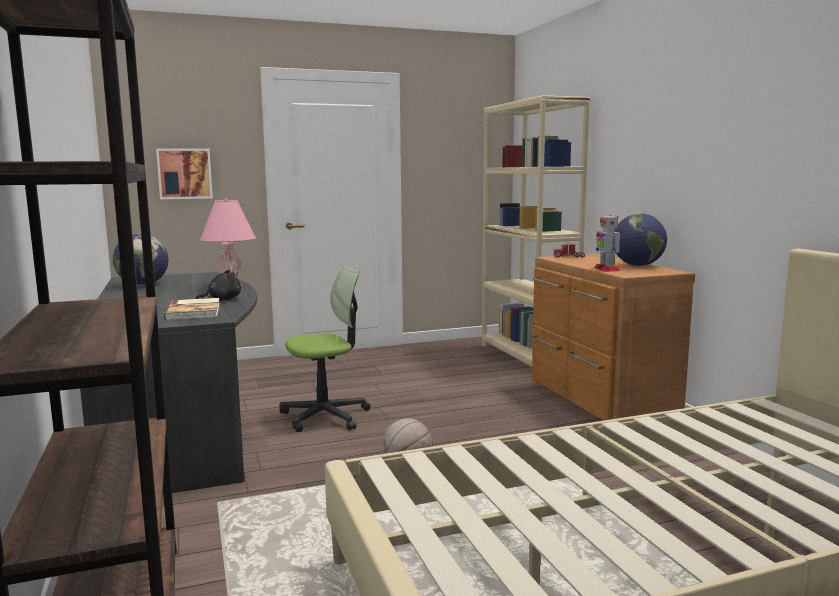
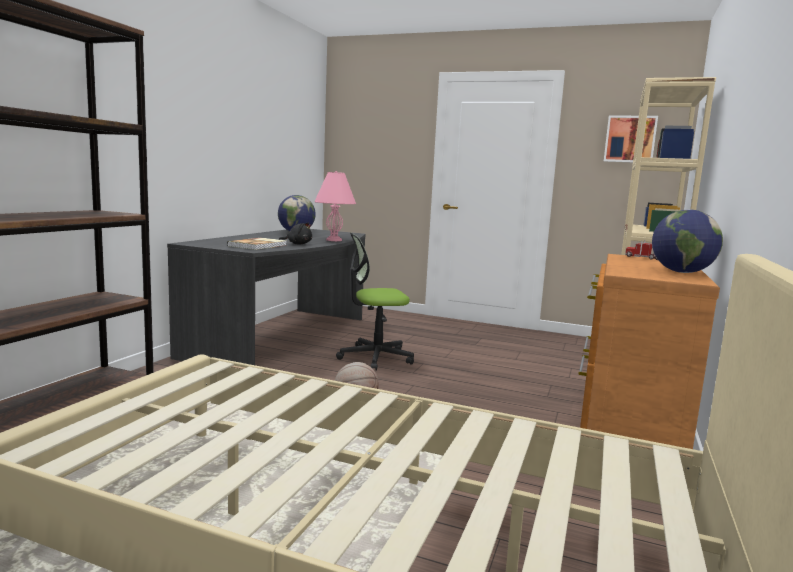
camera: 40 degrees right, 0 degrees up
(184, 173) = (375, 158): picture -> picture (630, 139)
(325, 416) = (375, 357): office chair -> office chair turned 150 degrees clockwise
(606, 269) = (624, 268): toy robot -> none

